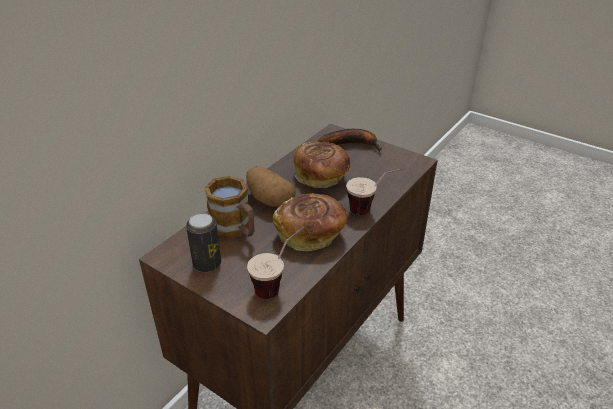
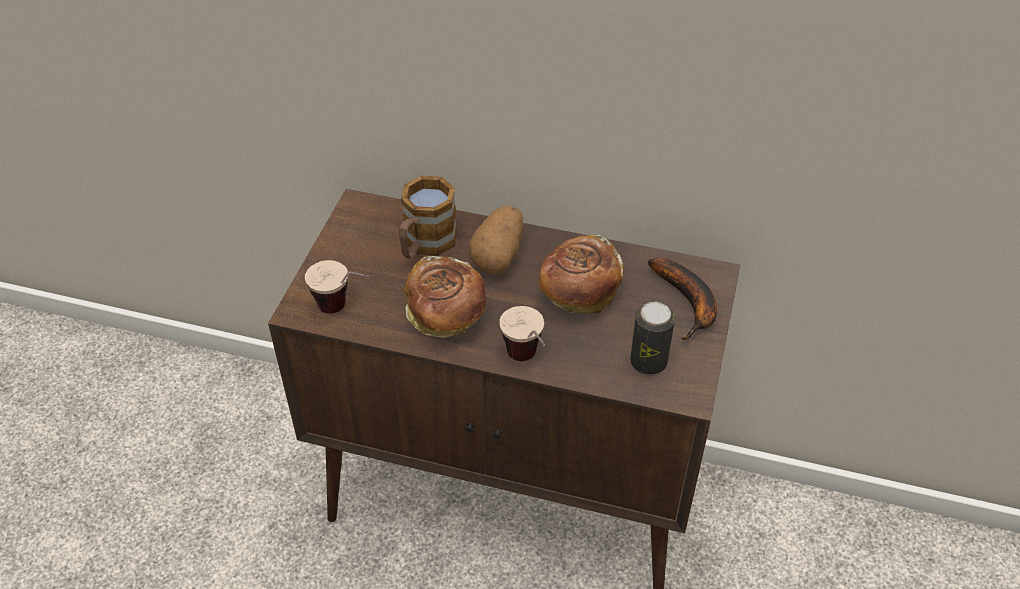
camera: 70 degrees right, 10 degrees up
(207, 264) = (356, 242): can -> can (648, 362)

